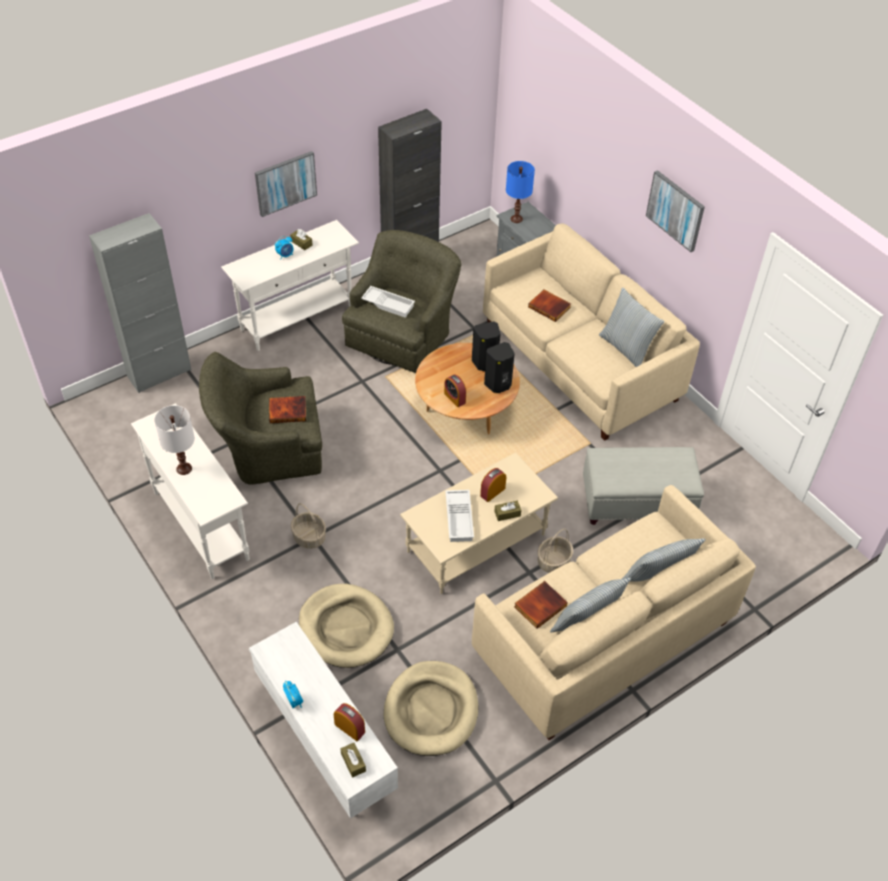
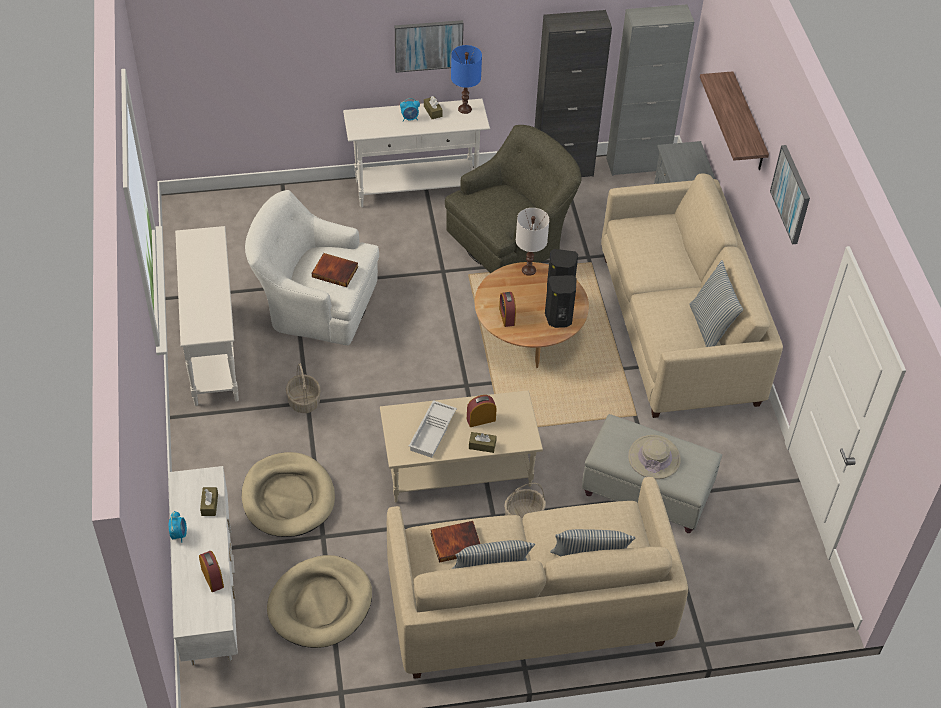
camera: 25 degrees right, 0 degrees up
(159, 373) = (257, 197): grey cabinet -> grey cabinet (637, 164)
(183, 469) = (196, 288): white table lamp -> white table lamp (528, 270)
(267, 448) = (314, 303): green armchair -> white armchair
(353, 762) = (197, 608): brown tissue box -> brown tissue box (209, 504)
(388, 304) = (496, 201): white tray -> none
(516, 219) = (675, 155): blue table lamp -> blue table lamp (464, 109)
(550, 307) = (656, 258): book -> none
(594, 167) = (748, 123): none -> shelf
(646, 470) = (654, 458): none -> beige hat

